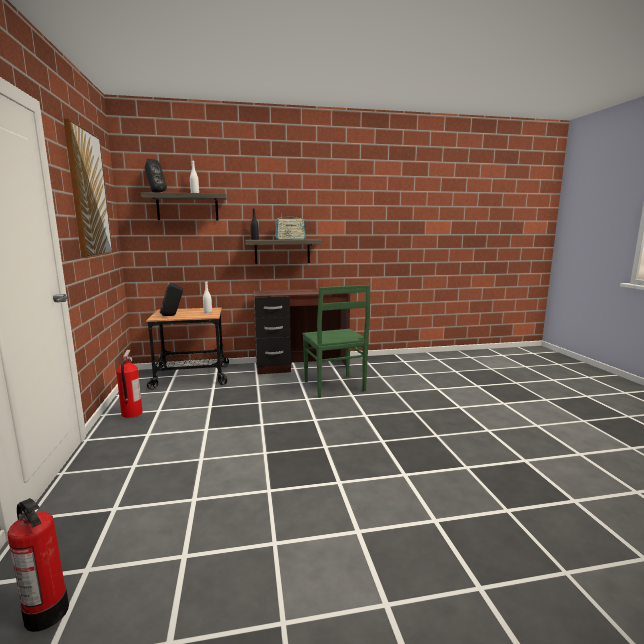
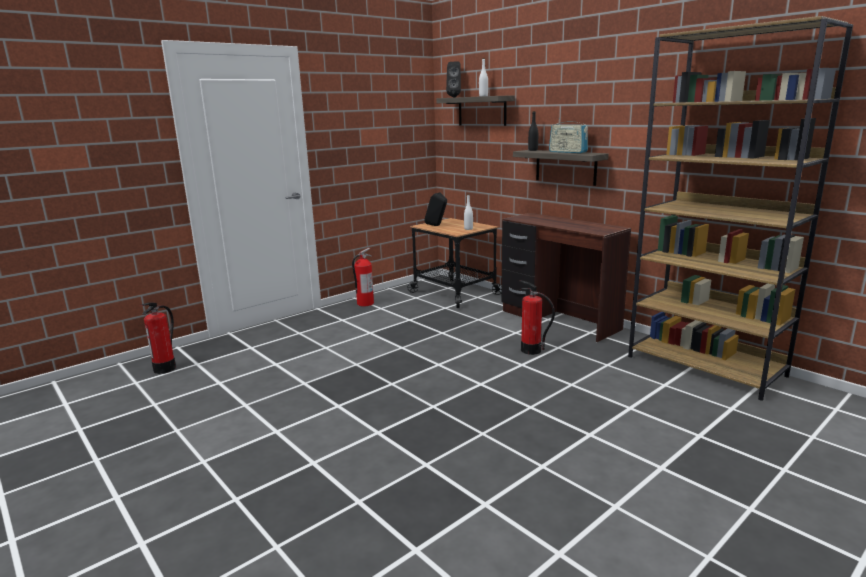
camera: 60 degrees right, 5 degrees up
(88, 194) = (369, 107): picture -> none
(335, 386) = (531, 350): green chair -> fire extinguisher
(408, 360) = (706, 366): none -> brown bookcase

